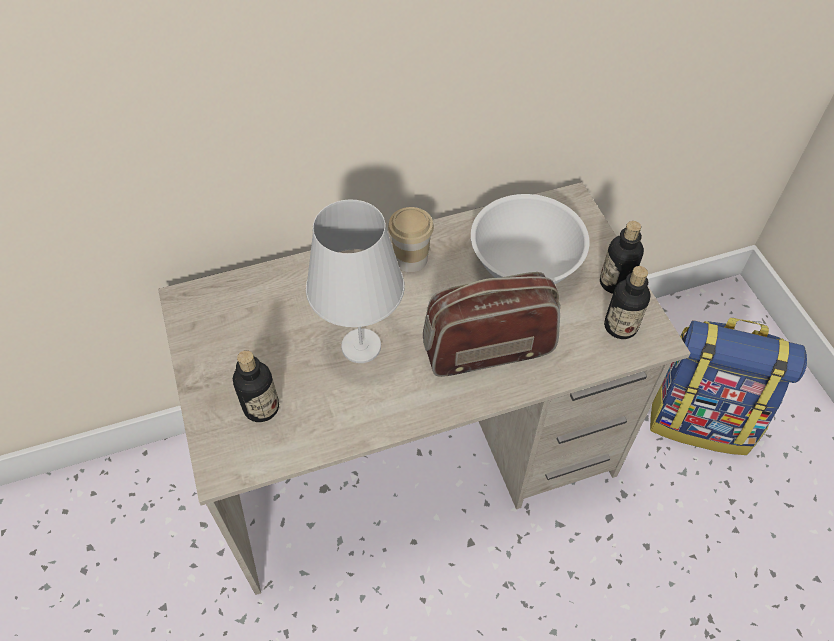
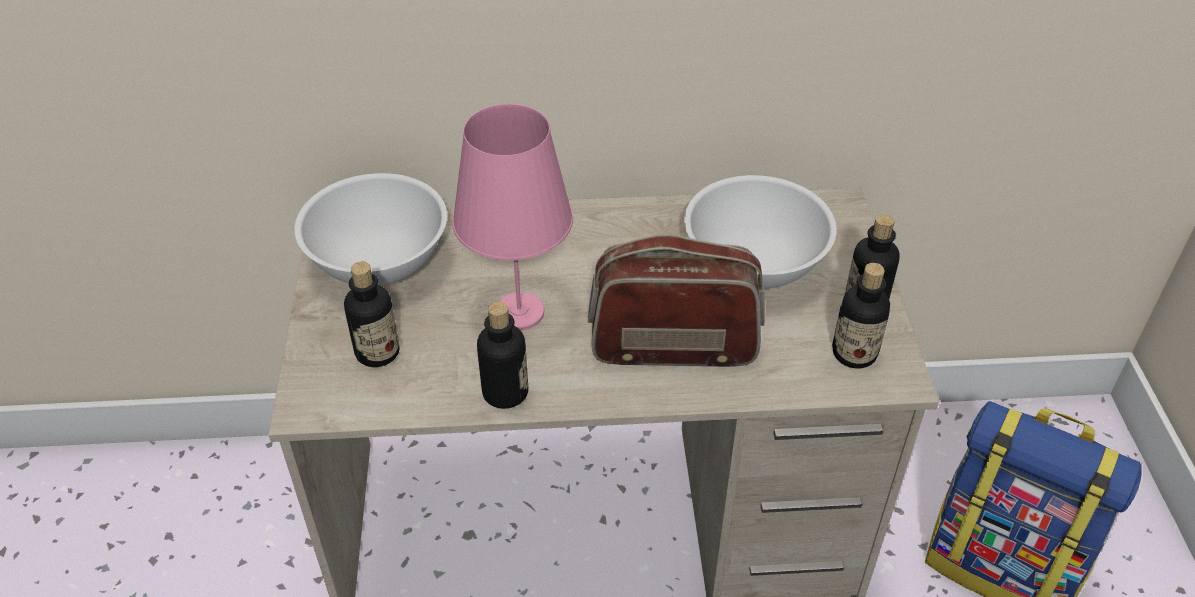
camera: 15 degrees right, 10 degrees down
(233, 323) = (379, 260): none -> white bowl
(361, 347) = (518, 312): white table lamp -> pink table lamp
(374, 420) = (505, 393): none -> bottle
(411, 259) = (614, 232): cup -> none

